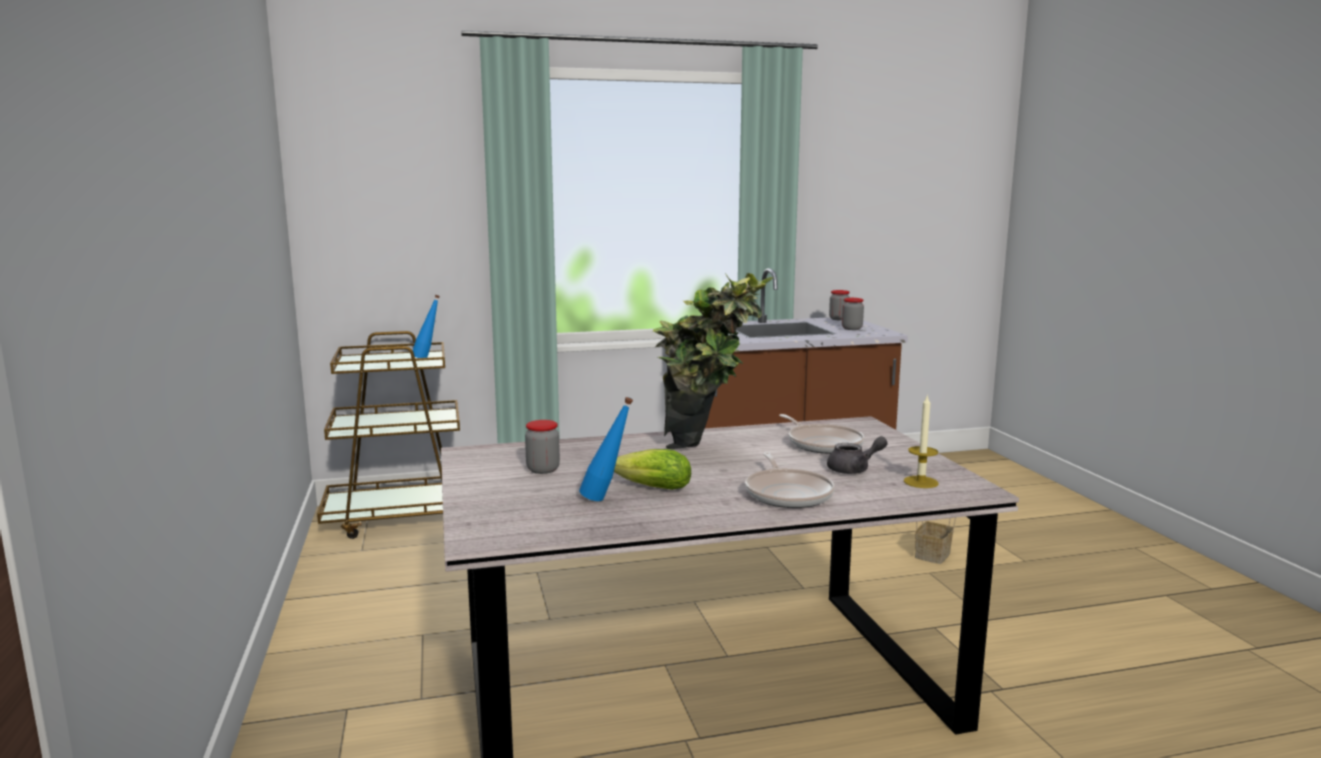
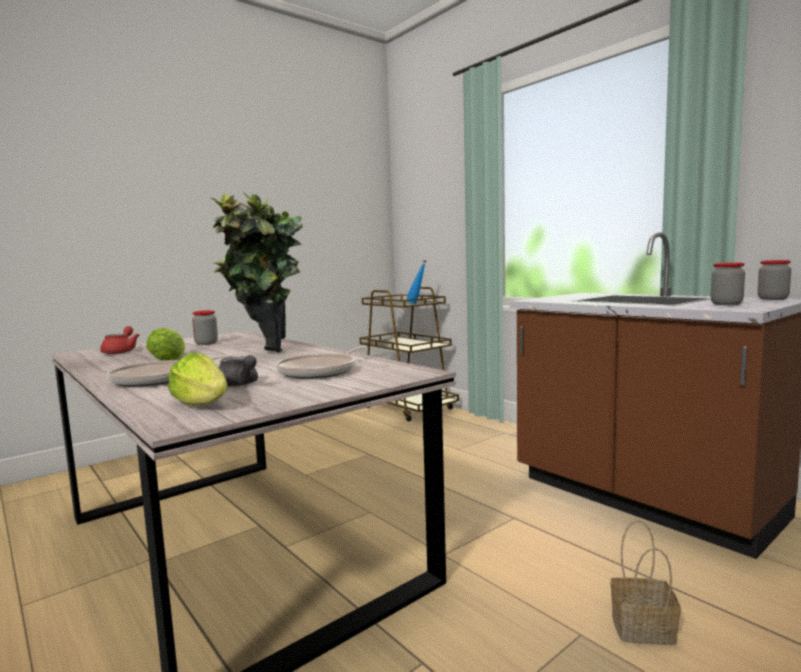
camera: 65 degrees right, 5 degrees down
(527, 511) = (121, 351): none -> red teapot
(606, 500) = (144, 356): blue bottle -> none
(921, 482) = (203, 404): candle -> lettuce

